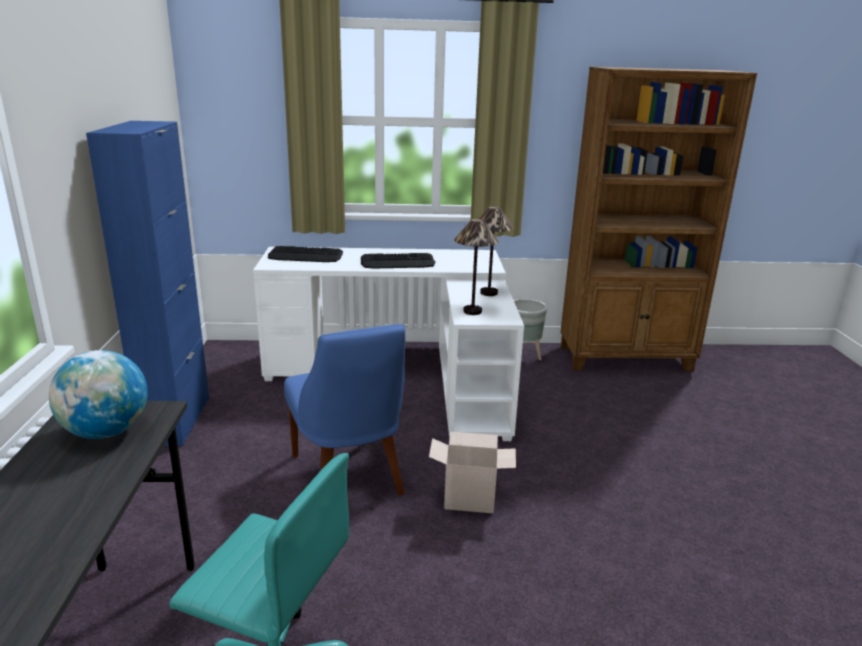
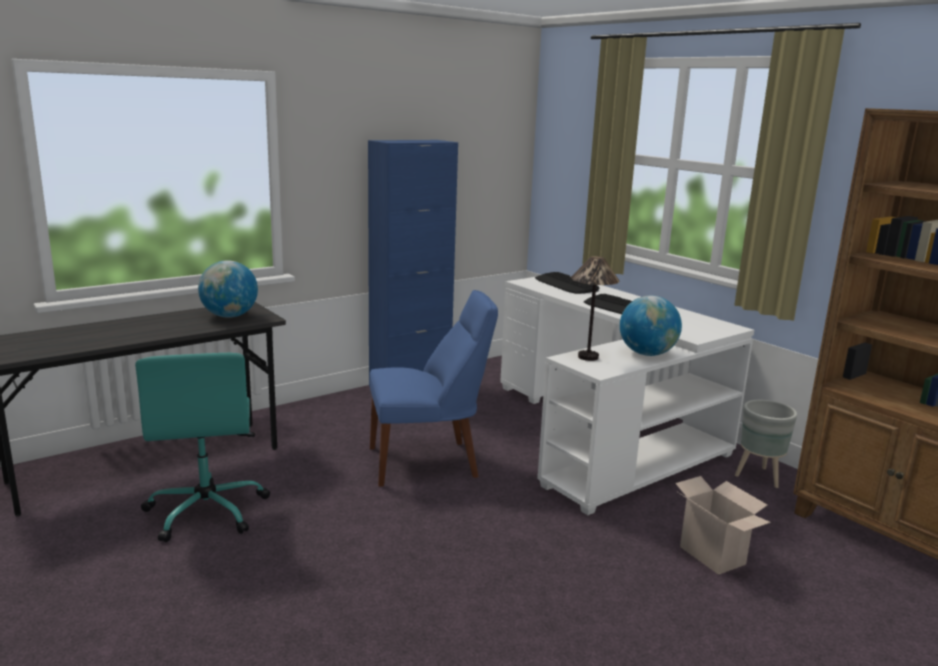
camera: 55 degrees right, 5 degrees down
(348, 477) = (428, 462): blue chair -> blue chair turned 135 degrees counterclockwise
(471, 499) = (469, 522): cardboard box -> cardboard box (714, 556)
(488, 293) = (647, 354): table lamp -> globe

